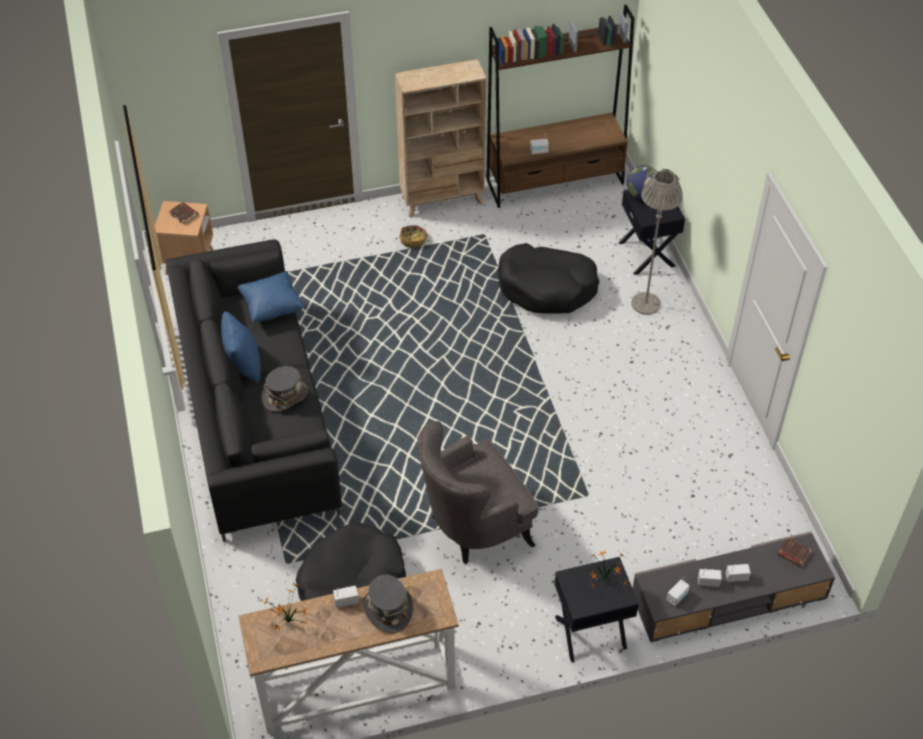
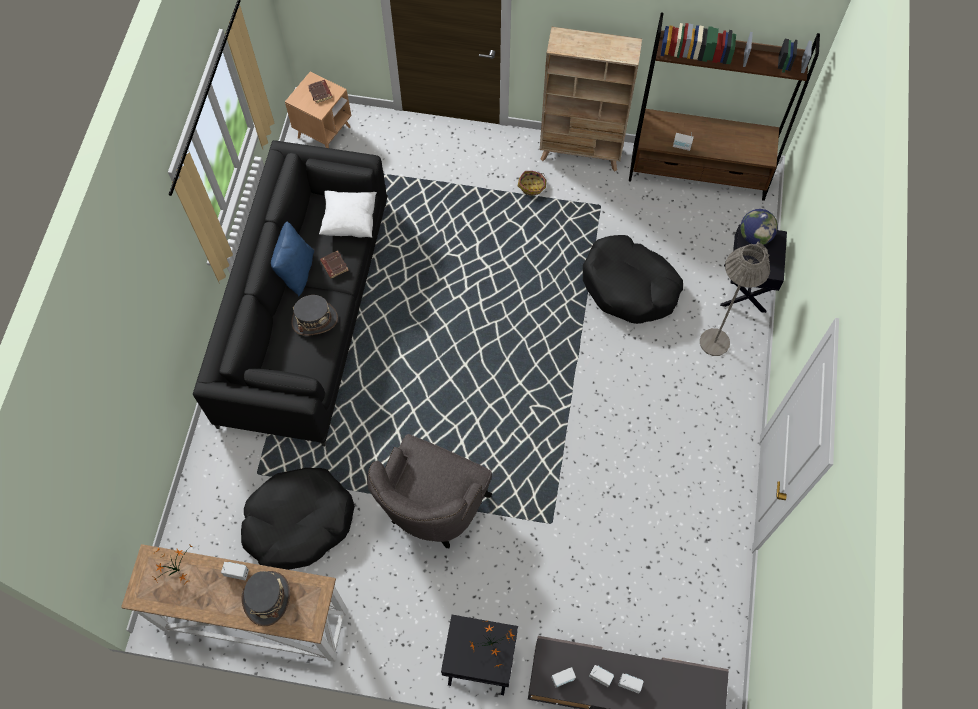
camera: 25 degrees right, 15 degrees up
(272, 307) = (350, 222): blue pillow -> white pillow
(473, 527) = (432, 510): grey armchair -> grey armchair turned 60 degrees counterclockwise
(793, 554) = (697, 685): brown book -> brown book (334, 265)

